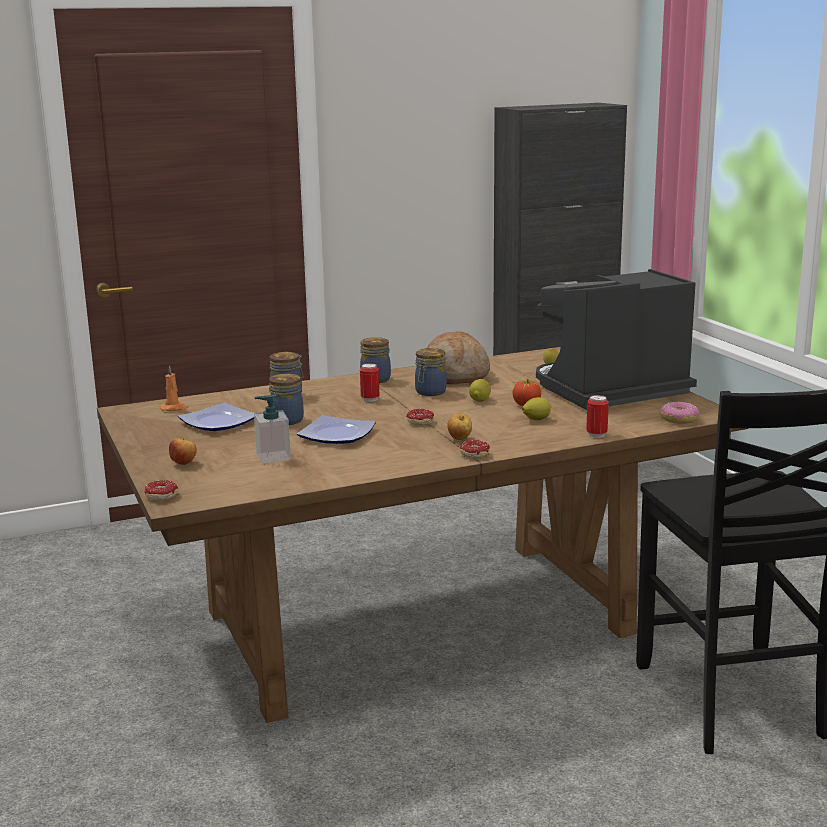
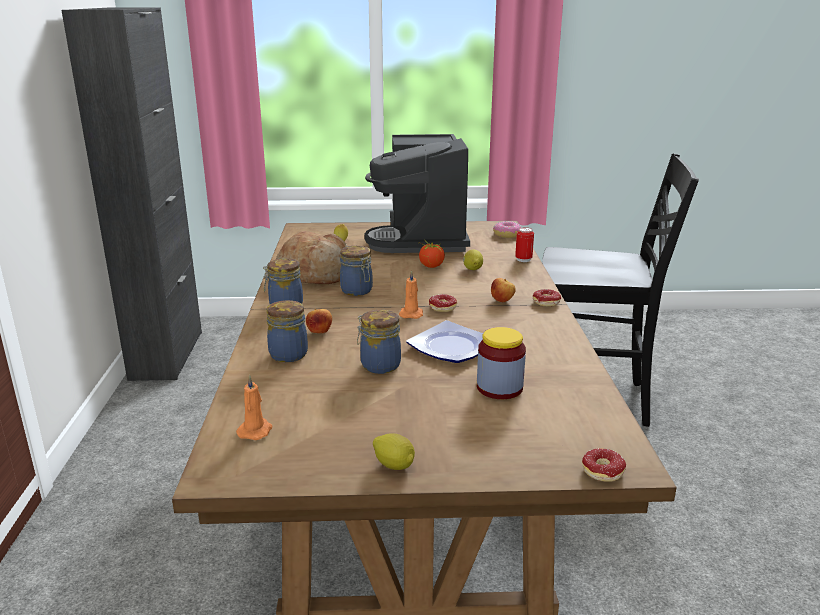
camera: 70 degrees left, 5 degrees up
(184, 464) = (491, 445): apple -> apple (319, 333)
(220, 422) = (350, 405): plate -> none
(273, 457) = (499, 388): soap dispenser -> jar
(370, 399) = (349, 317): can -> none
(395, 415) = (411, 314): none -> orange candle
(480, 400) = (402, 278): lemon -> lemon (394, 465)

